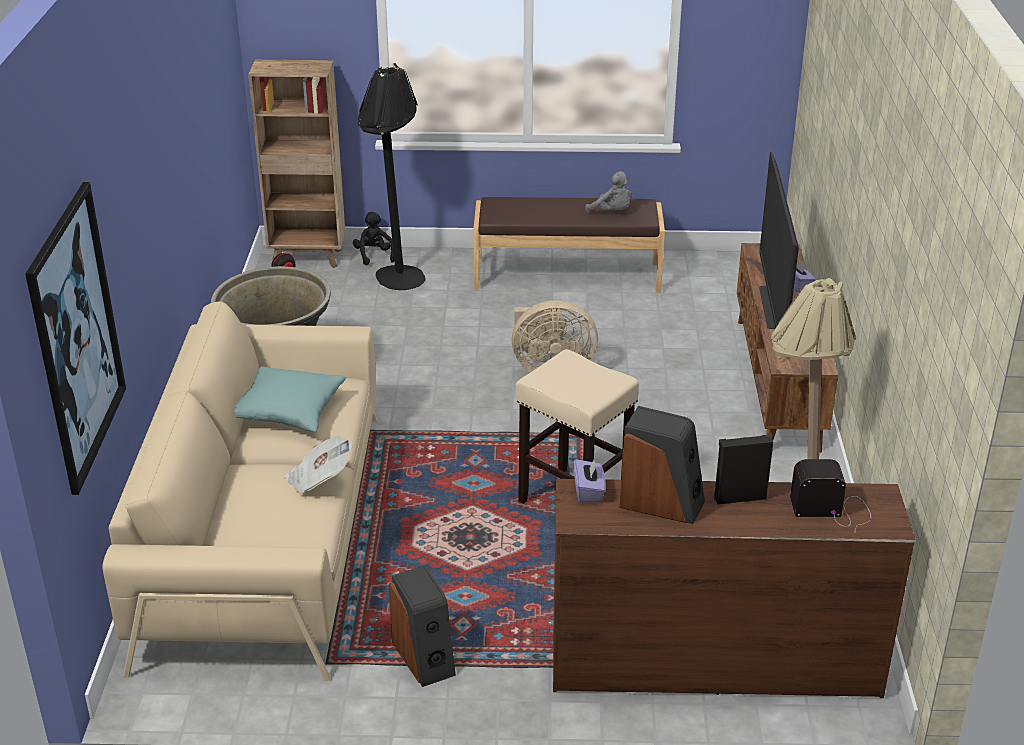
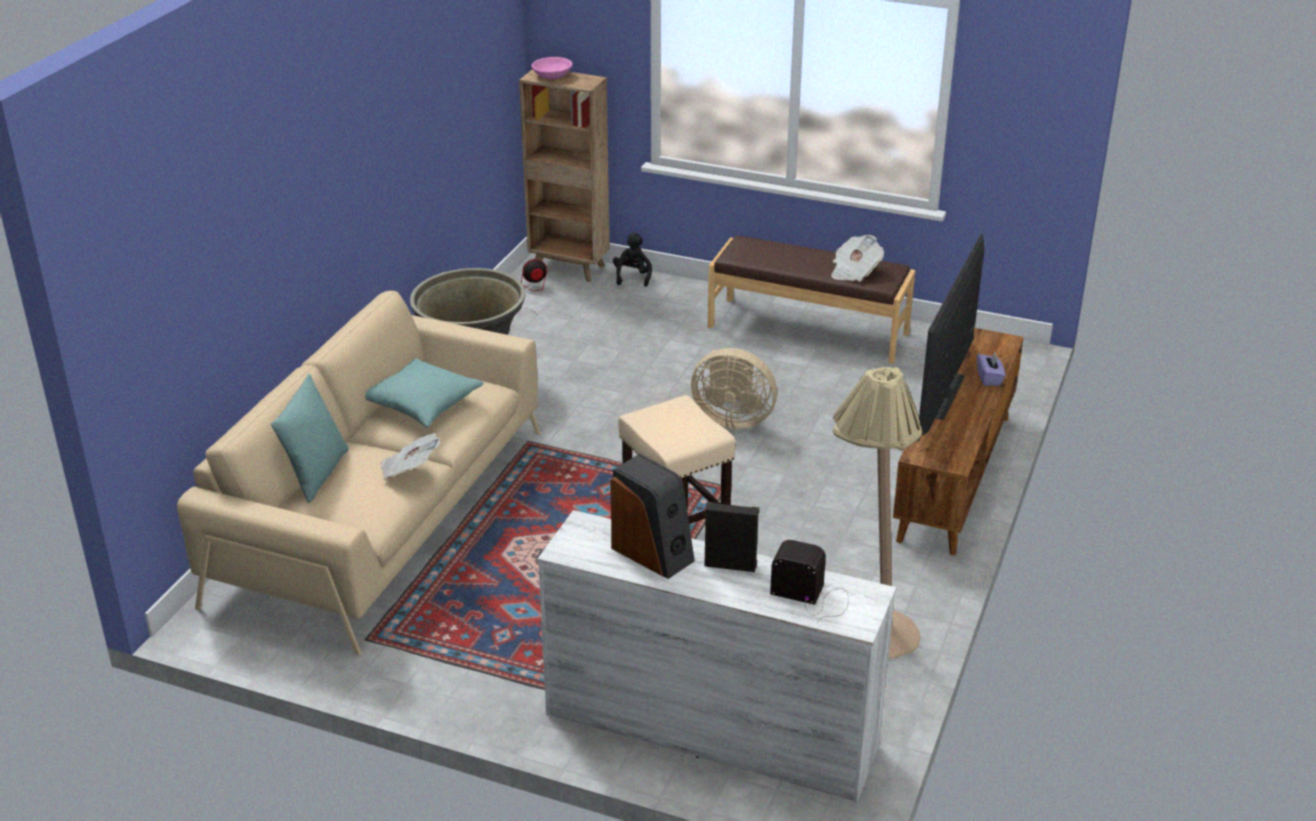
camera: 20 degrees right, 0 degrees up
(77, 337) = (181, 295): picture -> none
(222, 504) = (316, 474): none -> turquoise pillow
(279, 65) = (552, 75): none -> pink bowl
(396, 284) = (636, 308): black floor lamp -> none
(425, 657) = (452, 656): speaker -> none
(589, 491) = (594, 528): purple tissue box -> none
(612, 212) = (854, 271): grey plush toy -> newspaper
(712, 665) = (710, 729): brown dresser -> white dresser

